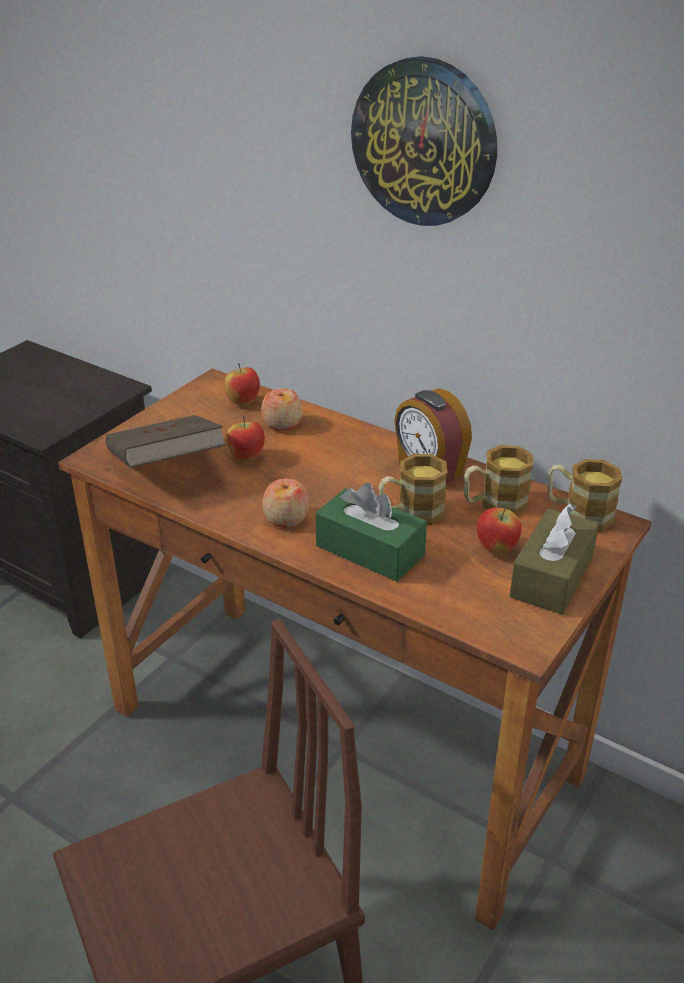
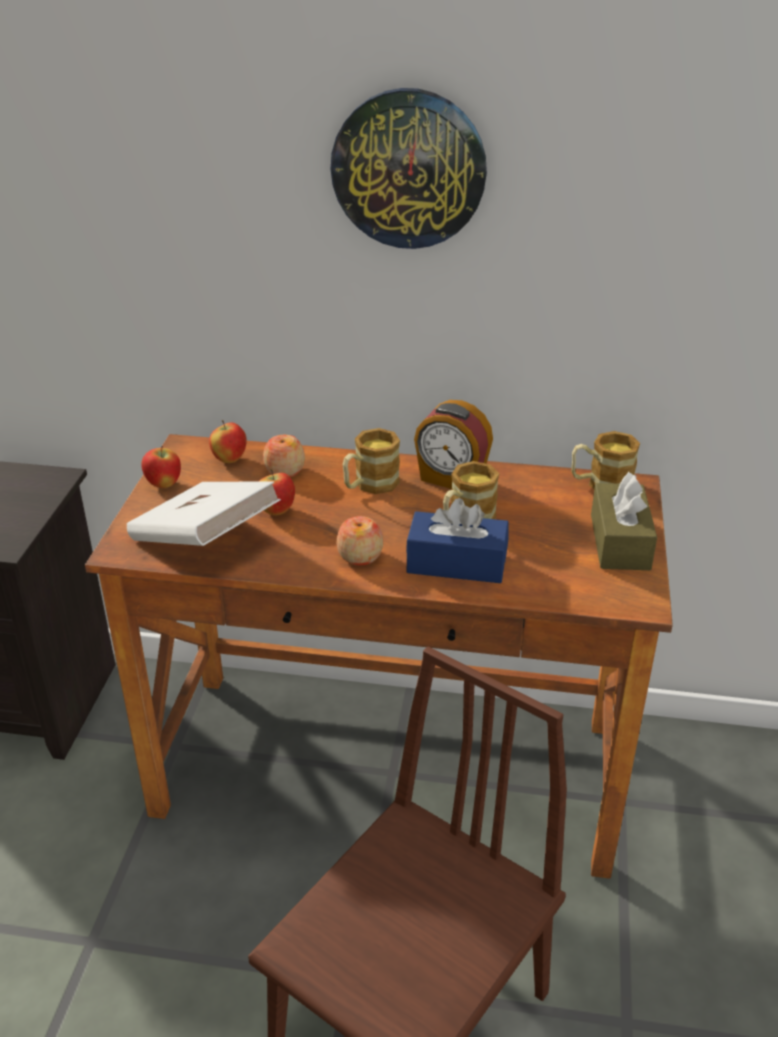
camera: 25 degrees left, 0 degrees up
(166, 468) = (205, 541): brown book -> white book
(370, 550) = (456, 563): green tissue box -> blue tissue box
(494, 504) = (528, 494): mug -> mug (369, 485)
(496, 549) = (559, 532): apple -> apple (164, 485)

